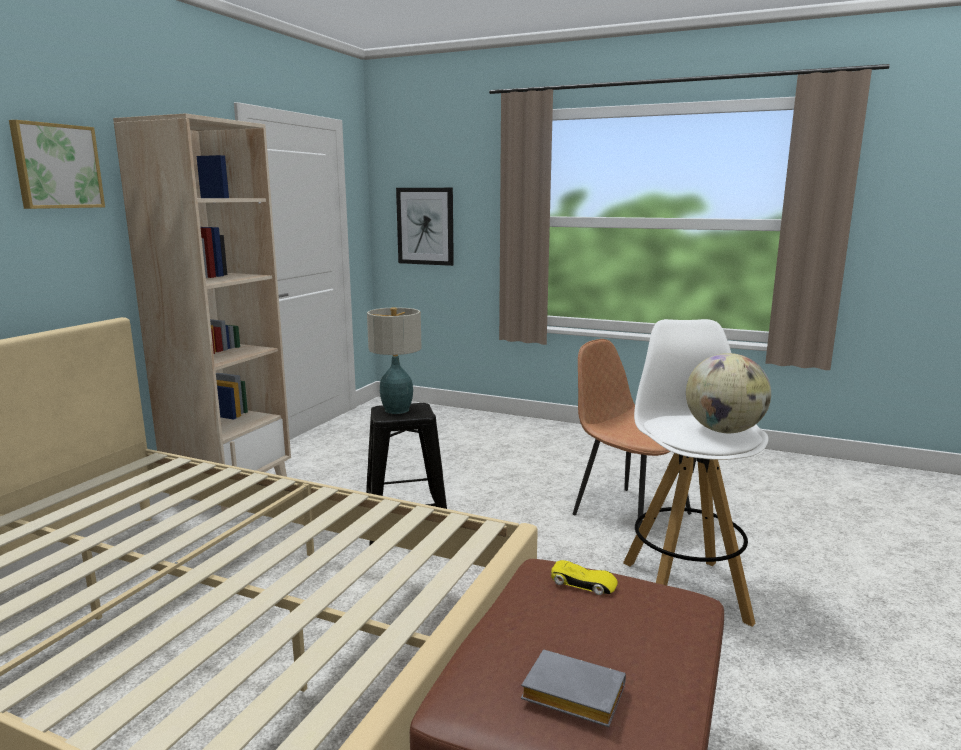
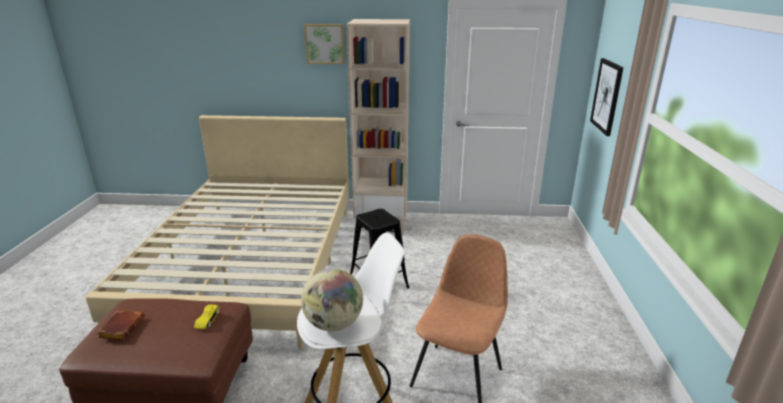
camera: 70 degrees right, 10 degrees up
(397, 410) = (378, 216): table lamp -> none
(570, 696) = (122, 327): grey book -> brown book

